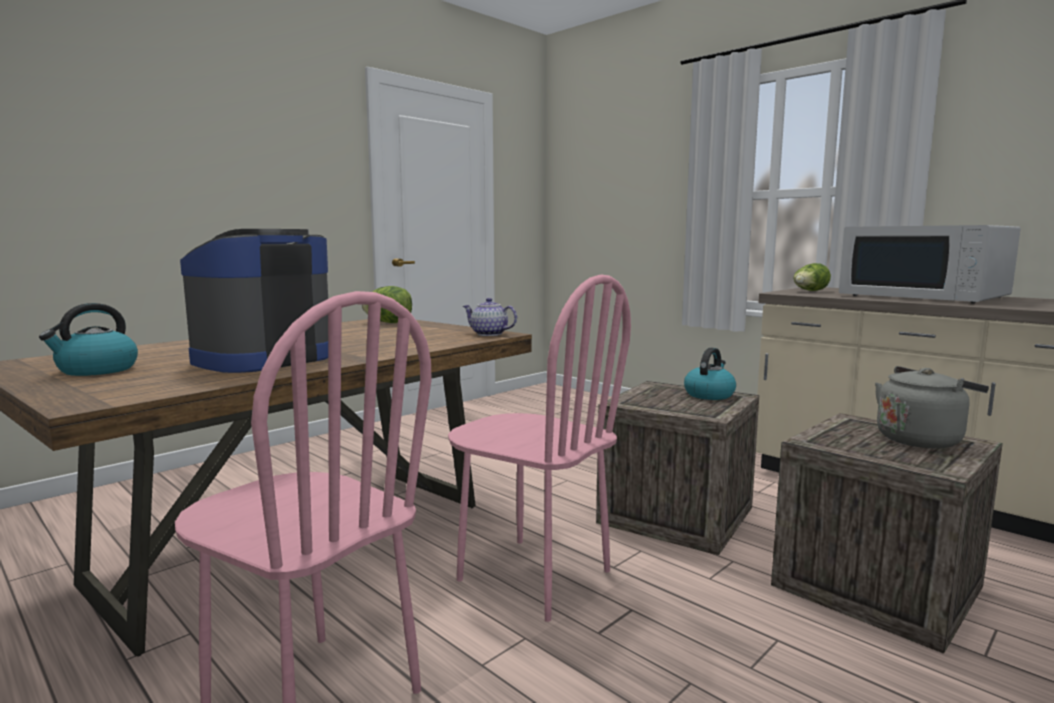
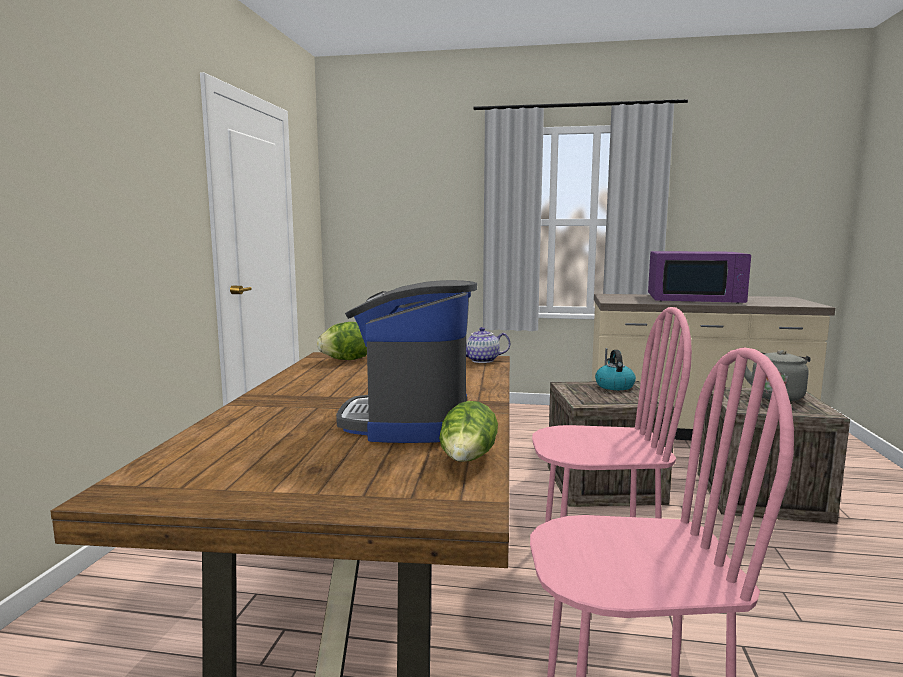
camera: 35 degrees left, 0 degrees up
(96, 370) = (293, 472): kettle -> none
(809, 291) = (620, 299): lettuce -> lettuce (468, 460)
(925, 296) = (694, 299): white microwave -> purple microwave

